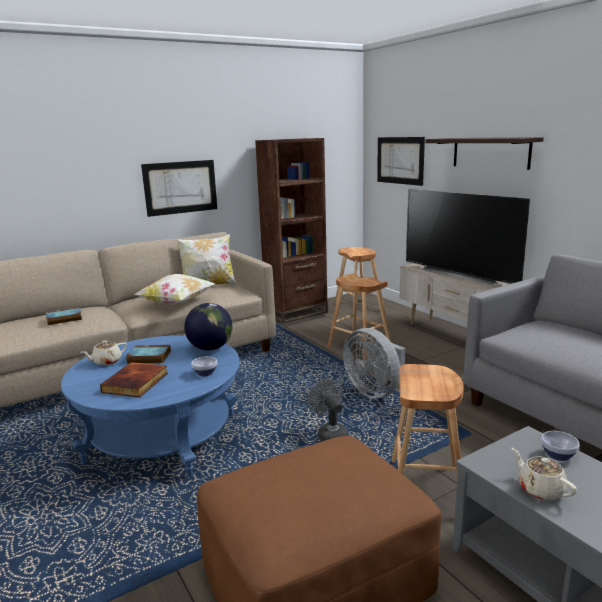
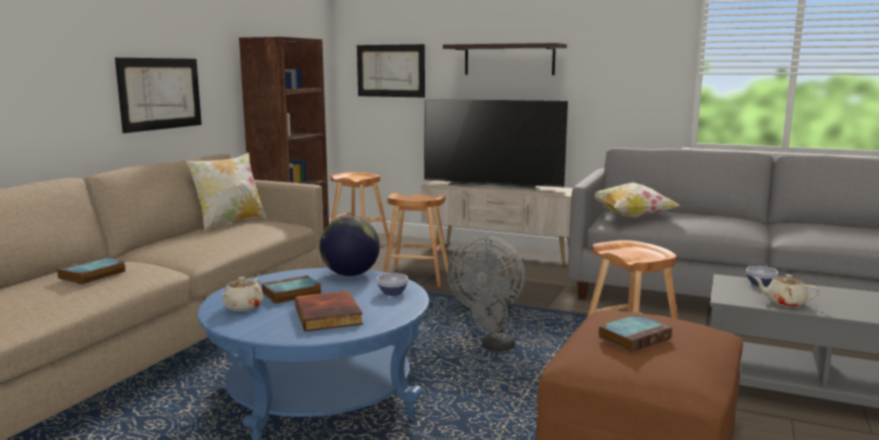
camera: 35 degrees left, 5 degrees down
(177, 303) = (227, 241): pillow -> pillow (631, 217)
(294, 478) = (634, 337): none -> book
(330, 433) = (494, 348): grey fan -> grey fan turned 75 degrees counterclockwise

